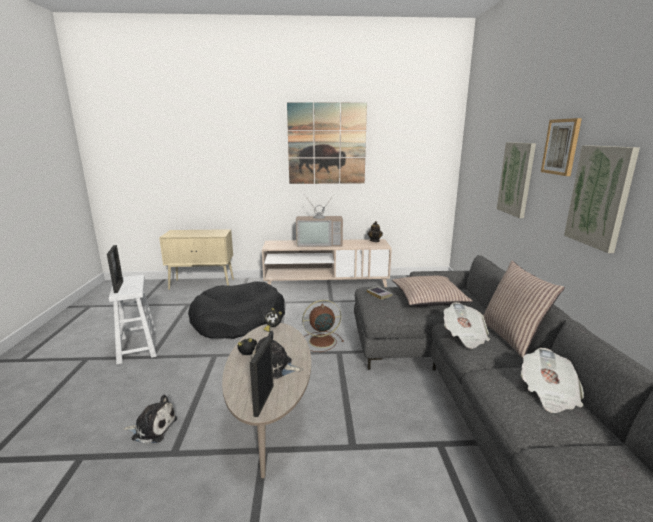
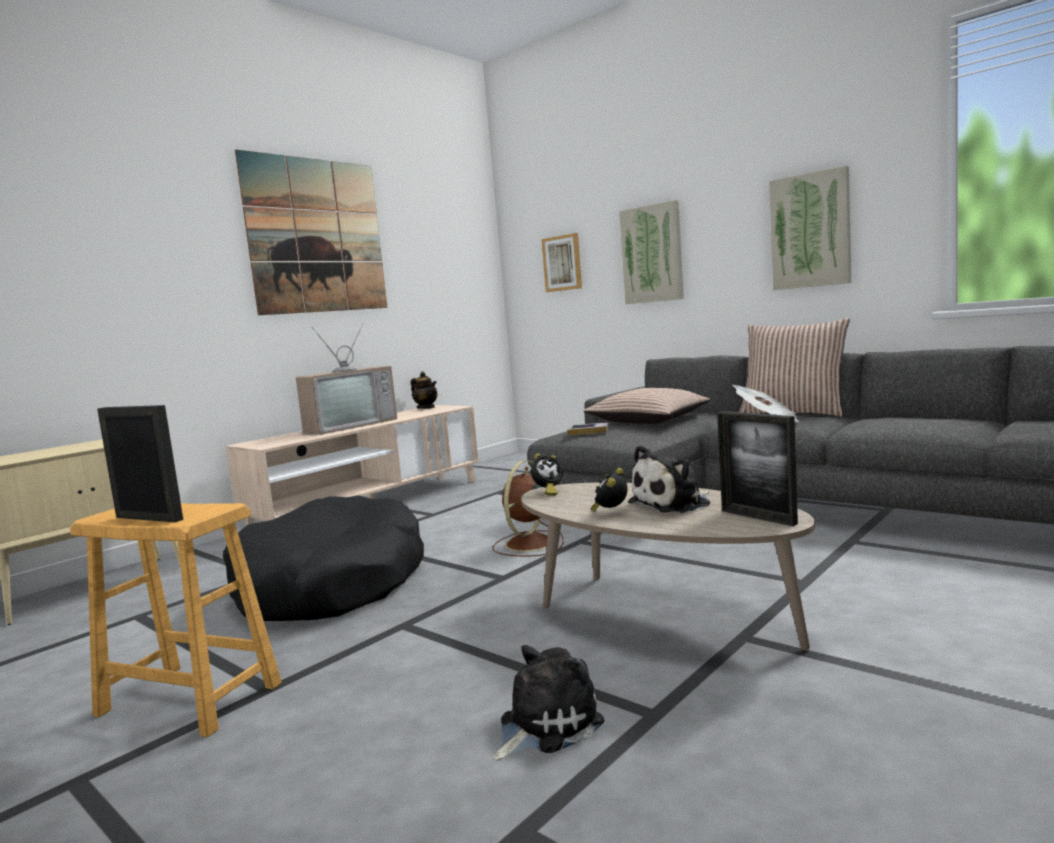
camera: 45 degrees left, 10 degrees down
(137, 347) = (189, 699): white stool -> brown stool
(549, 394) = (920, 417): newspaper -> none
(561, 147) = (728, 193): picture -> picture (562, 263)

